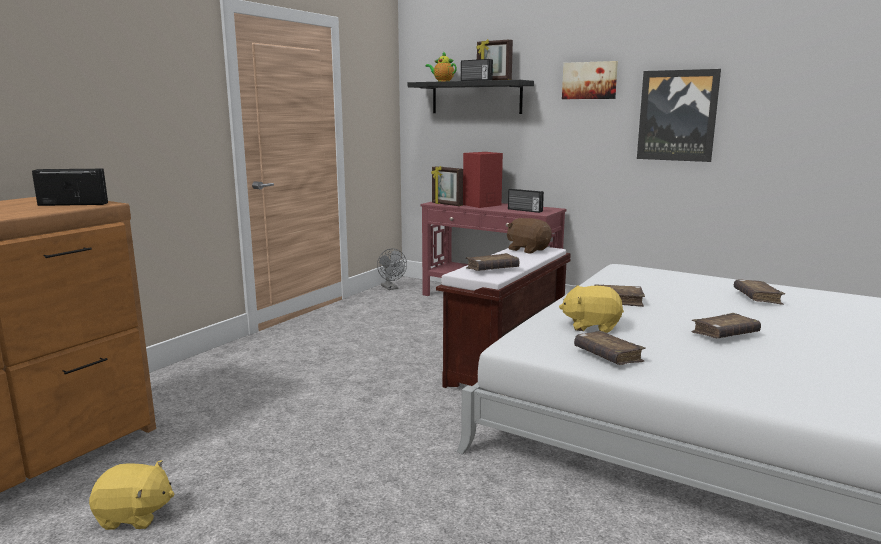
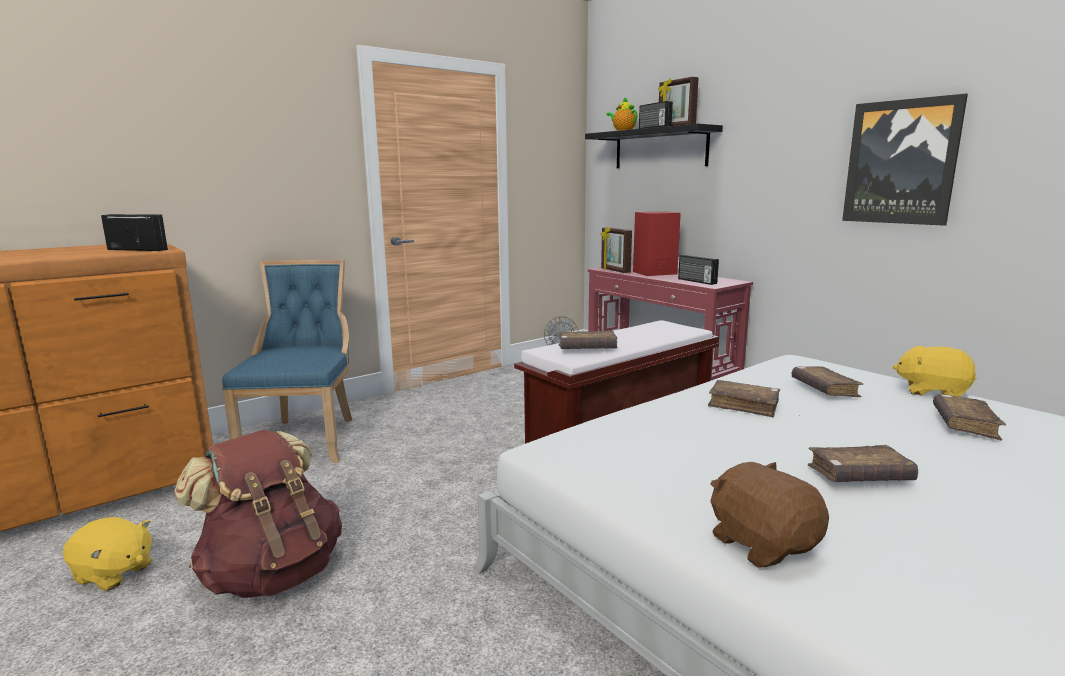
camera: 20 degrees right, 0 degrees up
(208, 382) = (304, 439): none -> blue chair
(290, 486) = (272, 573): none -> brown backpack
(527, 250) = (662, 328): brown plush toy -> brown plush toy (762, 544)
(589, 80) = (788, 121): picture -> none
(591, 326) = (672, 436): yellow plush toy -> yellow plush toy (932, 391)
(608, 356) = (650, 484): brown book -> brown book (824, 389)

